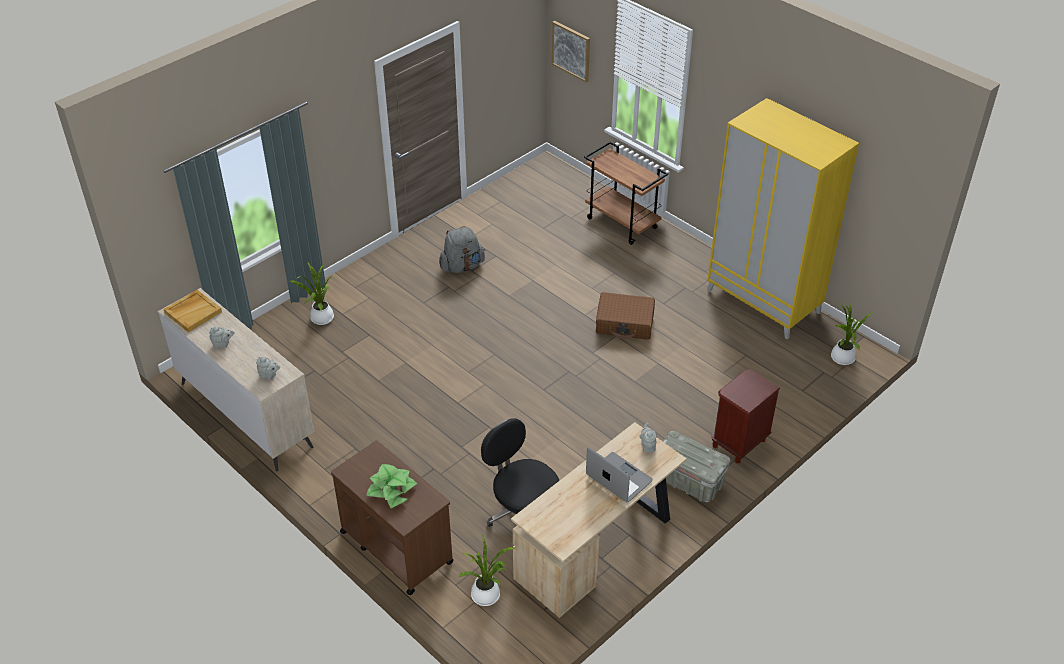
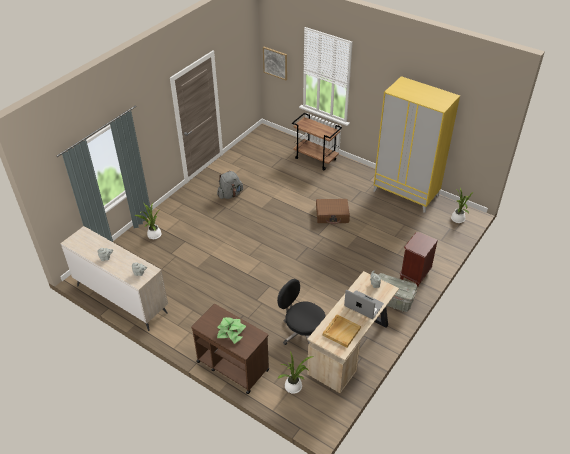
camera: 10 degrees left, 0 degrees up
(193, 312) = (83, 241): beige tray -> beige tray (341, 331)

